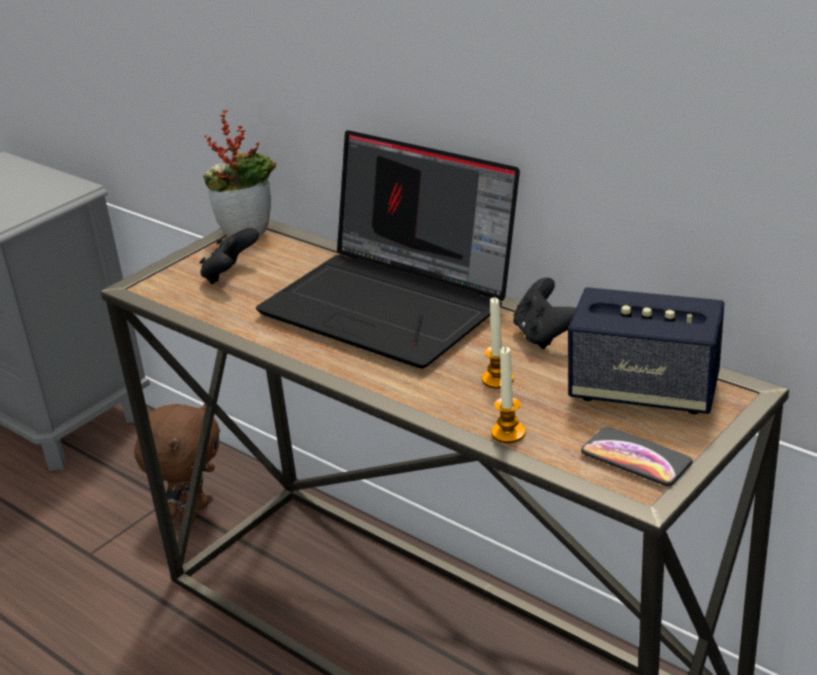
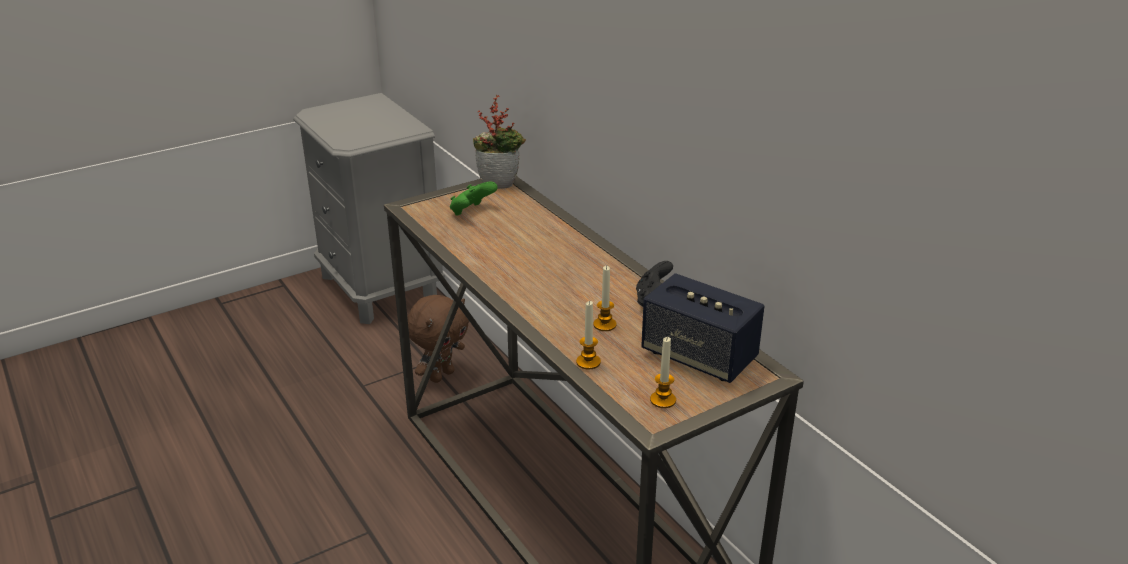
camera: 15 degrees right, 0 degrees up
(230, 275) = (471, 212): black game controller -> green game controller
(394, 304) = (567, 256): laptop -> none
(636, 458) = (663, 400): phone -> candle

